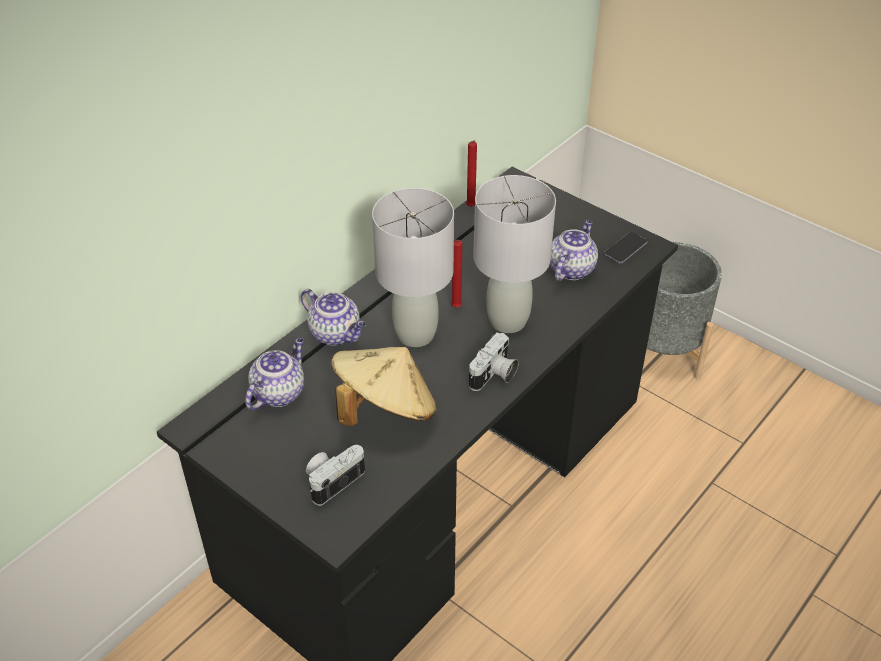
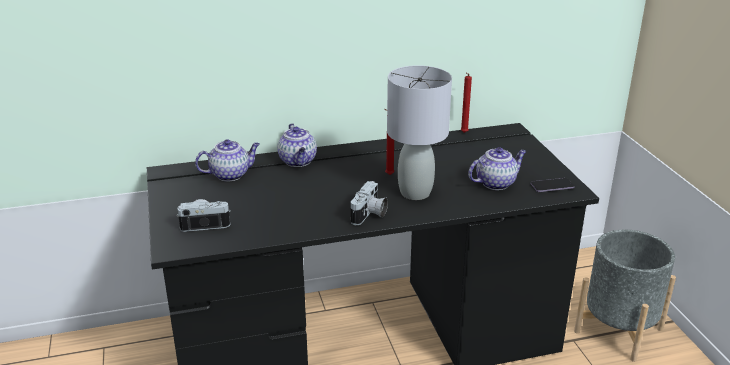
camera: 35 degrees right, 15 degrees down
(384, 409) = (279, 204): beige hat -> none
(416, 335) = (346, 178): grey table lamp -> none
(494, 375) = (369, 215): camera -> camera turned 45 degrees counterclockwise

